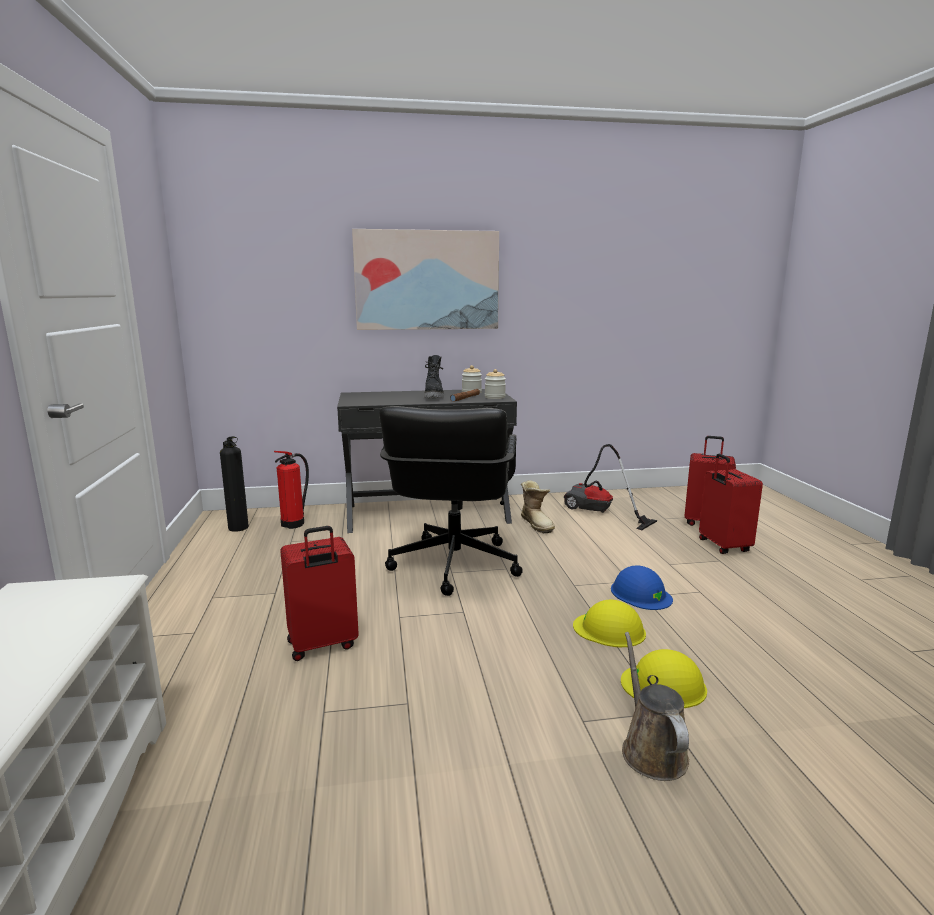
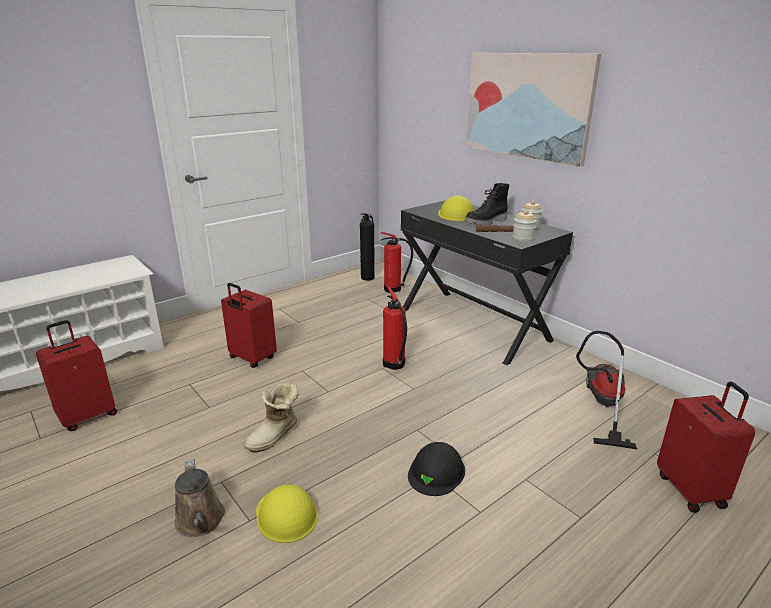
camera: 60 degrees right, 10 degrees up
(453, 565) = (394, 365): black office chair -> fire extinguisher
(537, 524) = (522, 378): boot -> boot (275, 436)
(609, 629) = (354, 467): yellow hard hat -> yellow hard hat (456, 214)
(640, 594) = (436, 472): blue hard hat -> black hard hat
(651, 750) = (200, 522): brown watering can -> brown watering can turned 105 degrees clockwise
(722, 546) = (629, 515): red suitcase -> red suitcase (87, 416)

